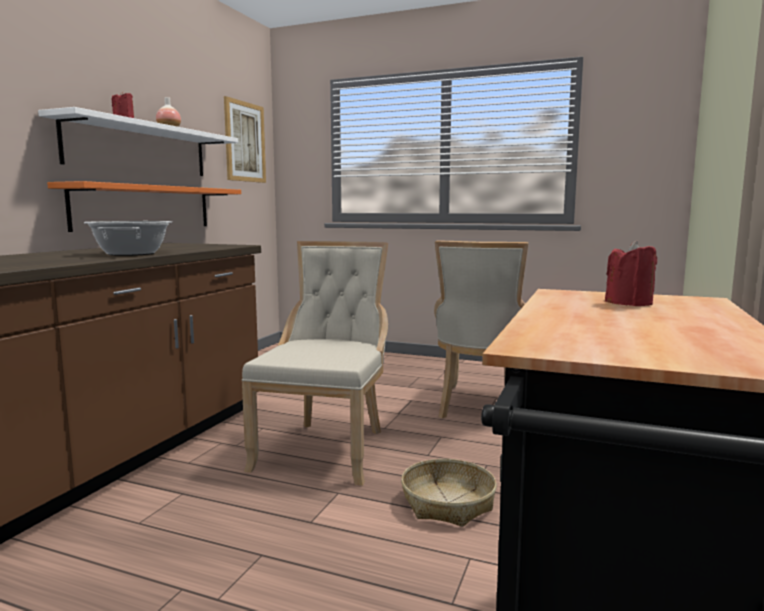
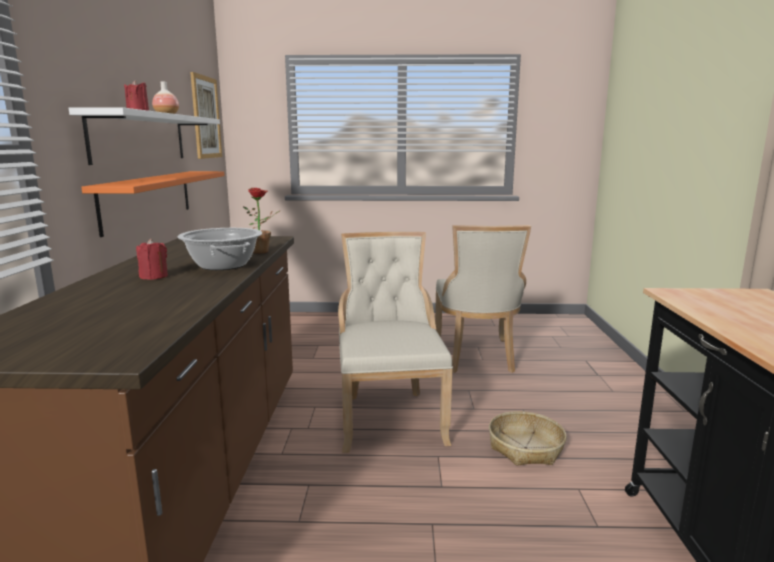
camera: 20 degrees left, 5 degrees up
(196, 250) = (264, 252): none -> potted plant
(629, 303) = (737, 303): red candle -> red candle (154, 277)

